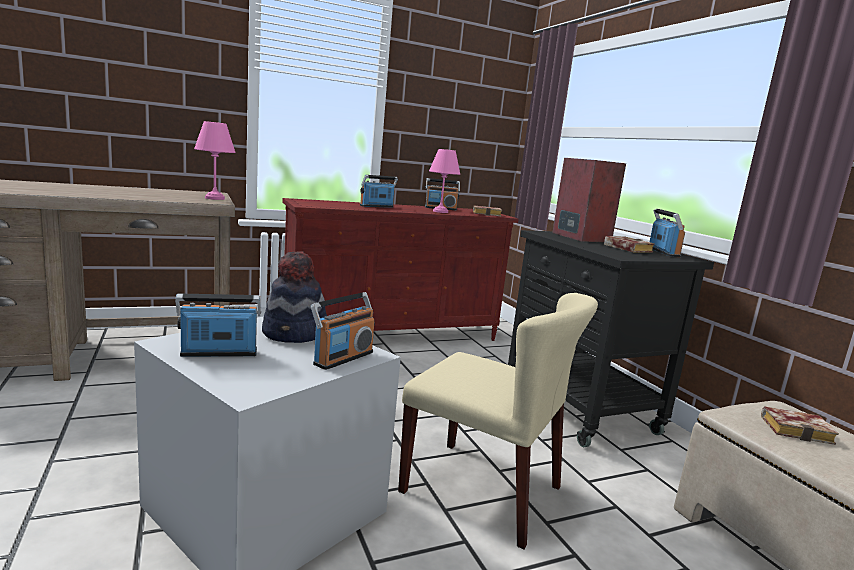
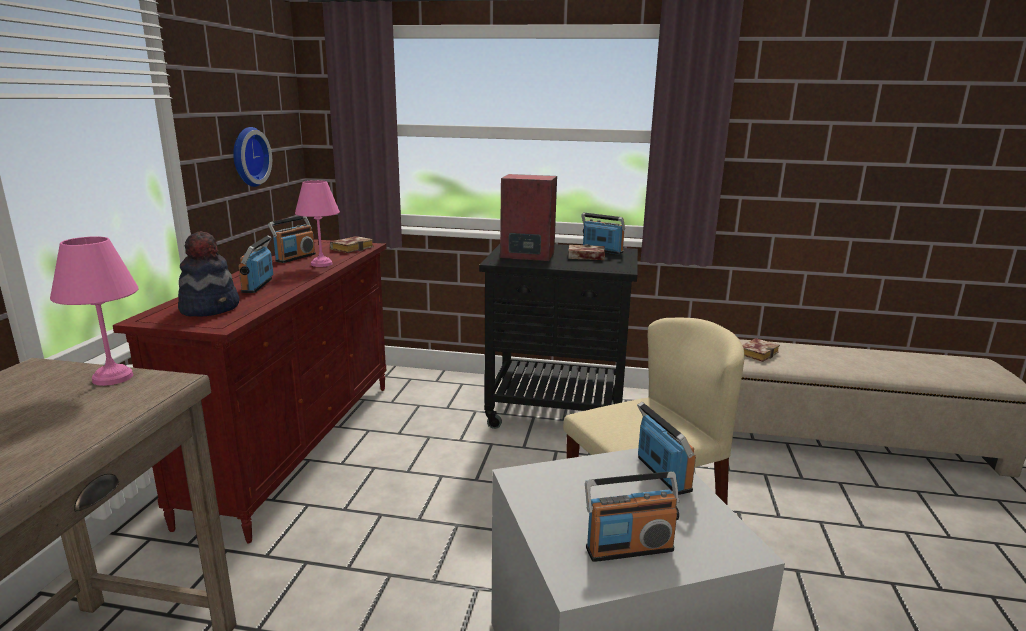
camera: 55 degrees left, 5 degrees up
(219, 353) = (629, 548): radio -> radio turned 120 degrees counterclockwise
(296, 334) = (581, 484): hat -> hat (210, 308)
(451, 140) = (247, 156): none -> wall clock

